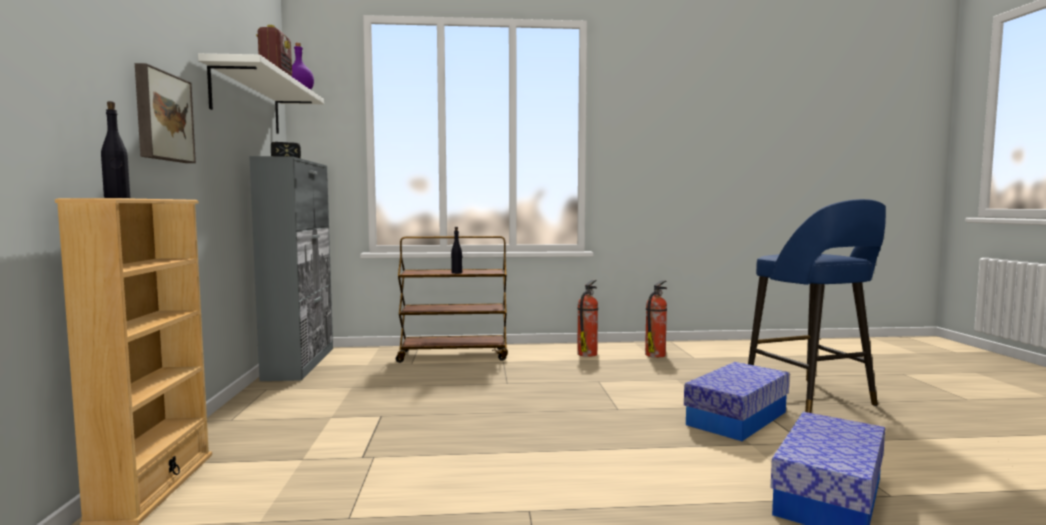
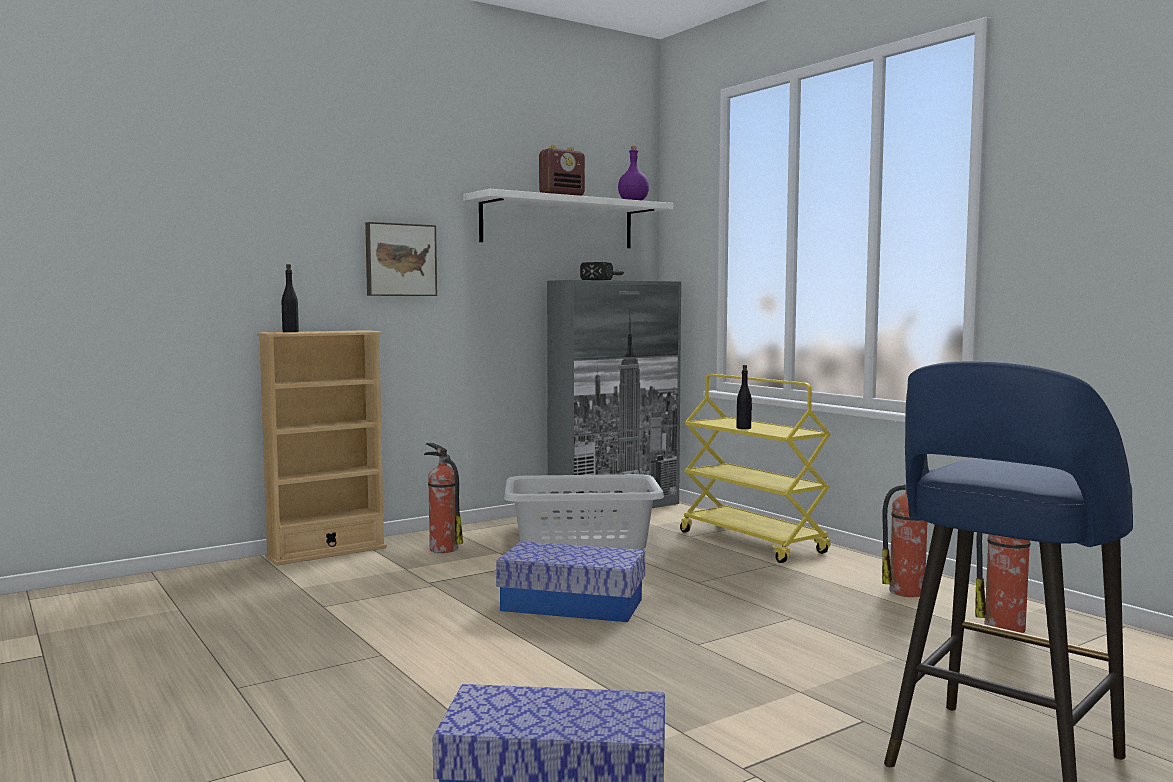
camera: 60 degrees right, 0 degrees up
(272, 433) = (442, 548): none -> fire extinguisher
(359, 388) = (581, 541): none -> grey laundry basket
(454, 355) = (753, 542): brown cart -> yellow cart
(737, 418) = (778, 714): storage box -> storage box (572, 605)

